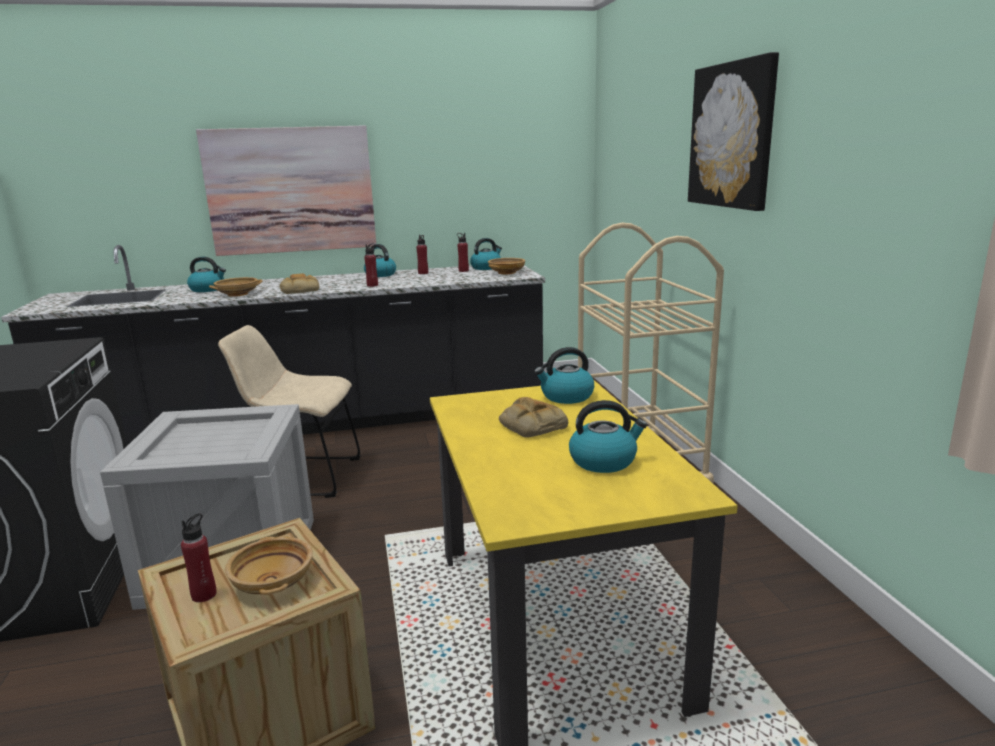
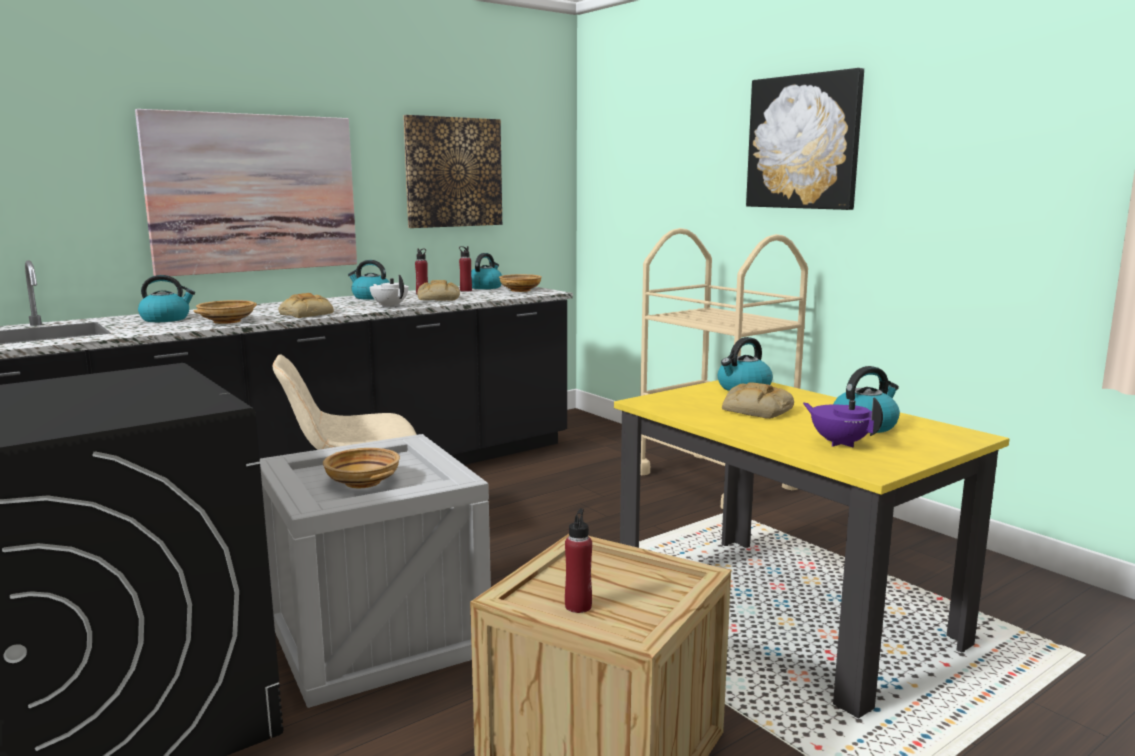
camera: 25 degrees left, 5 degrees down
(273, 582) = (633, 583): beige bowl -> beige bowl (363, 482)
(372, 285) = (390, 306): red bottle -> white teapot
(424, 279) = (438, 298): none -> bread
(466, 166) = (453, 172): none -> picture
(539, 479) = (840, 443): none -> purple teapot

